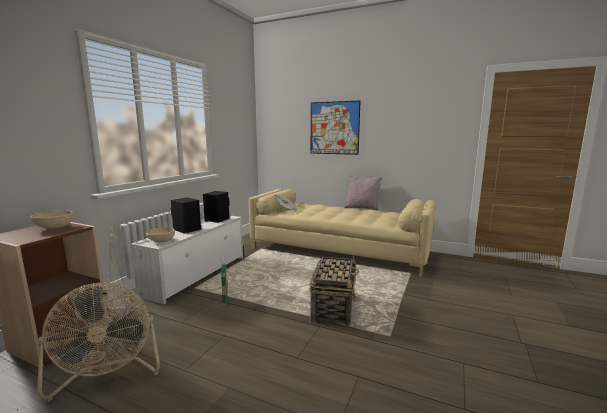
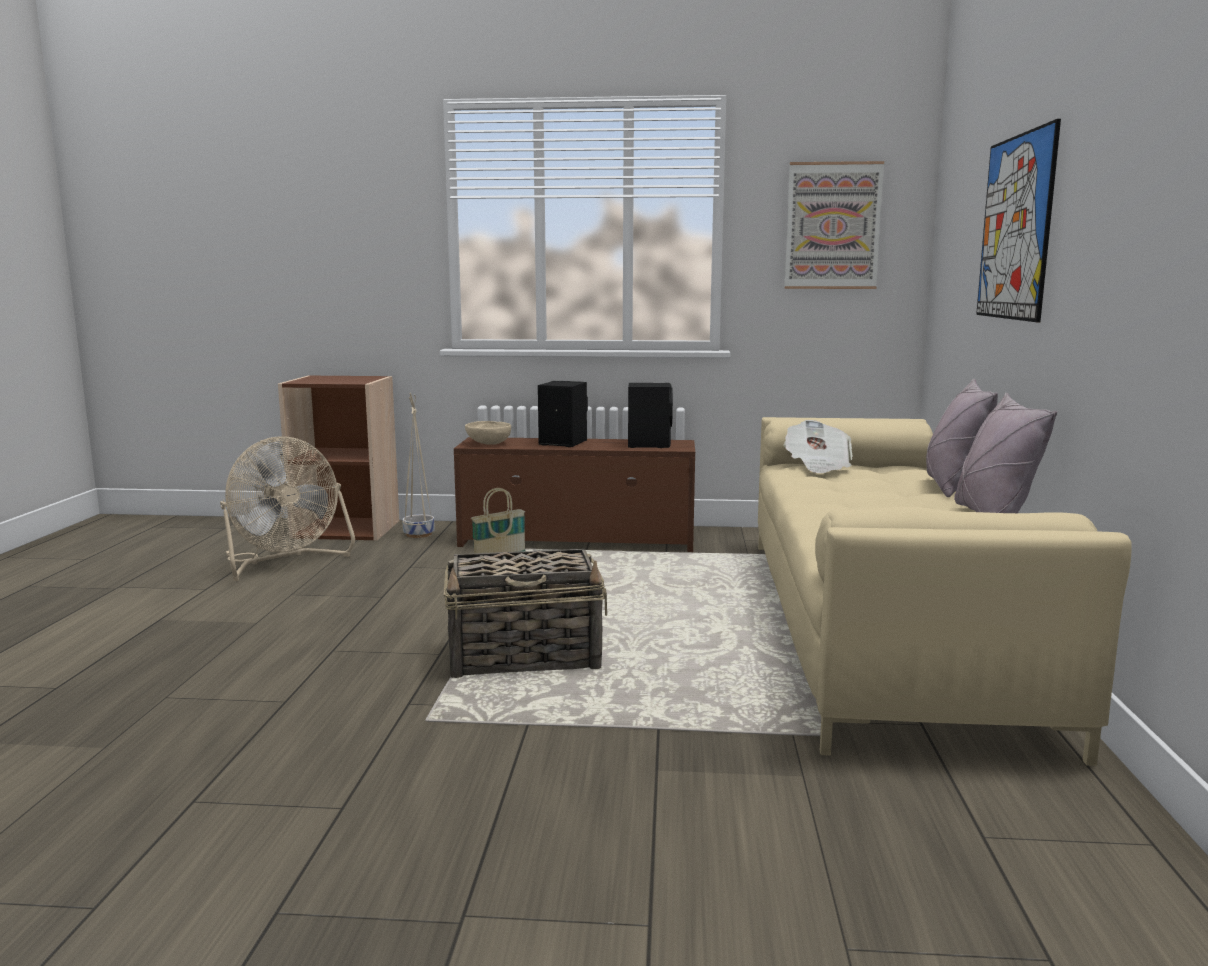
camera: 70 degrees right, 0 degrees up
(54, 227) = (353, 379): beige bowl -> none
(104, 375) = (279, 563): beige fan -> beige fan turned 90 degrees counterclockwise
(197, 274) = (578, 540): white tv stand -> brown tv stand
(236, 122) = (832, 226): none -> picture
(326, 205) = (952, 487): none -> purple pillow

